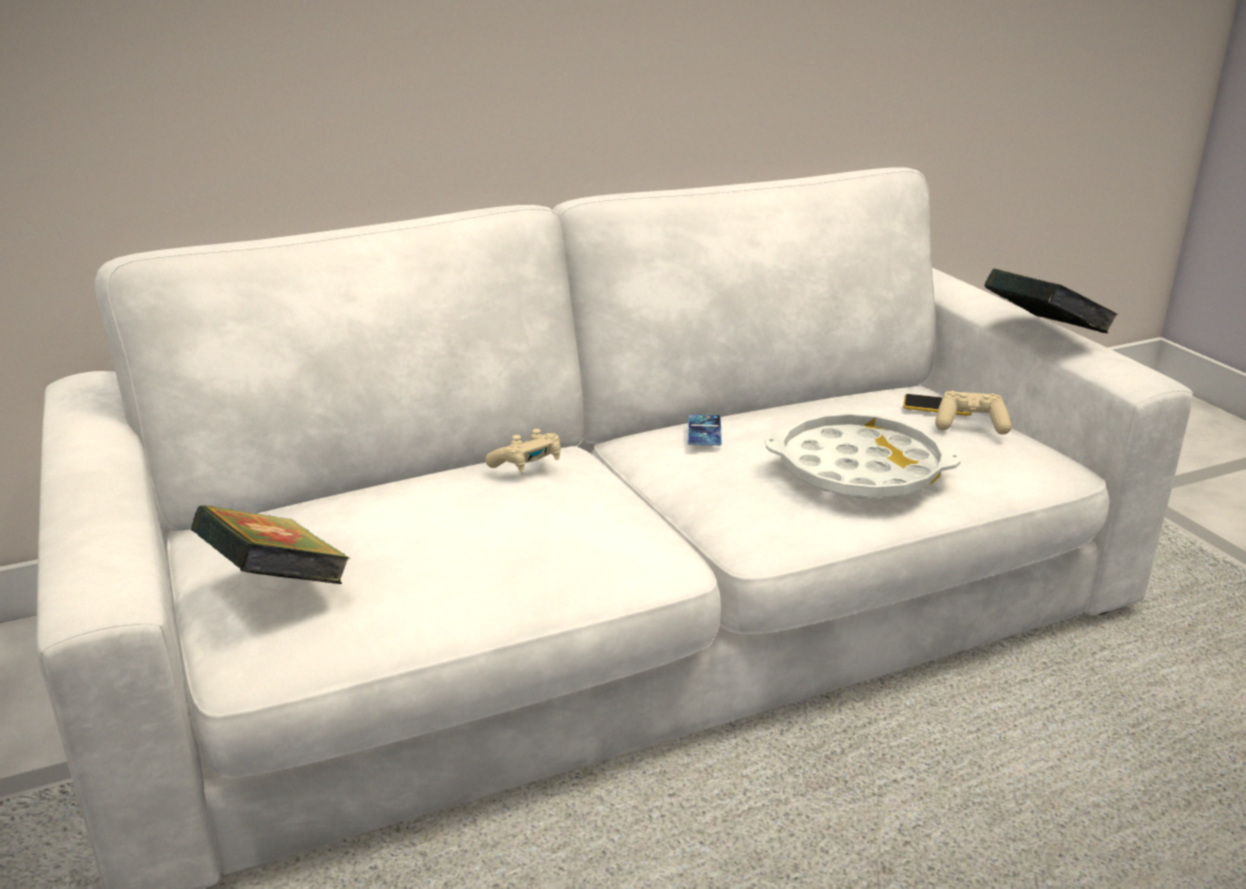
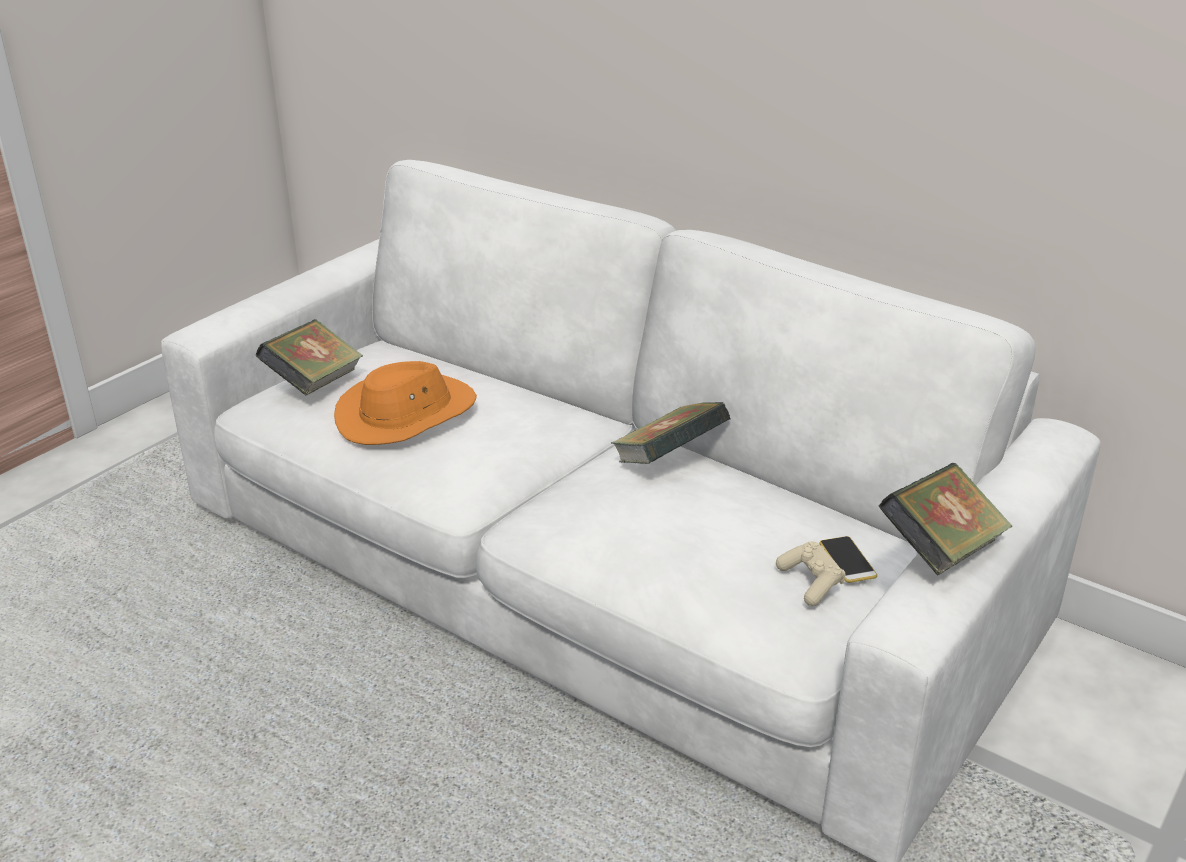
camera: 60 degrees right, 5 degrees up
(456, 536) = (406, 414): none -> orange hat
(527, 464) = (542, 409): beige game controller -> none
(704, 431) = (668, 460): phone -> book
(859, 470) = (651, 542): white tray -> none

